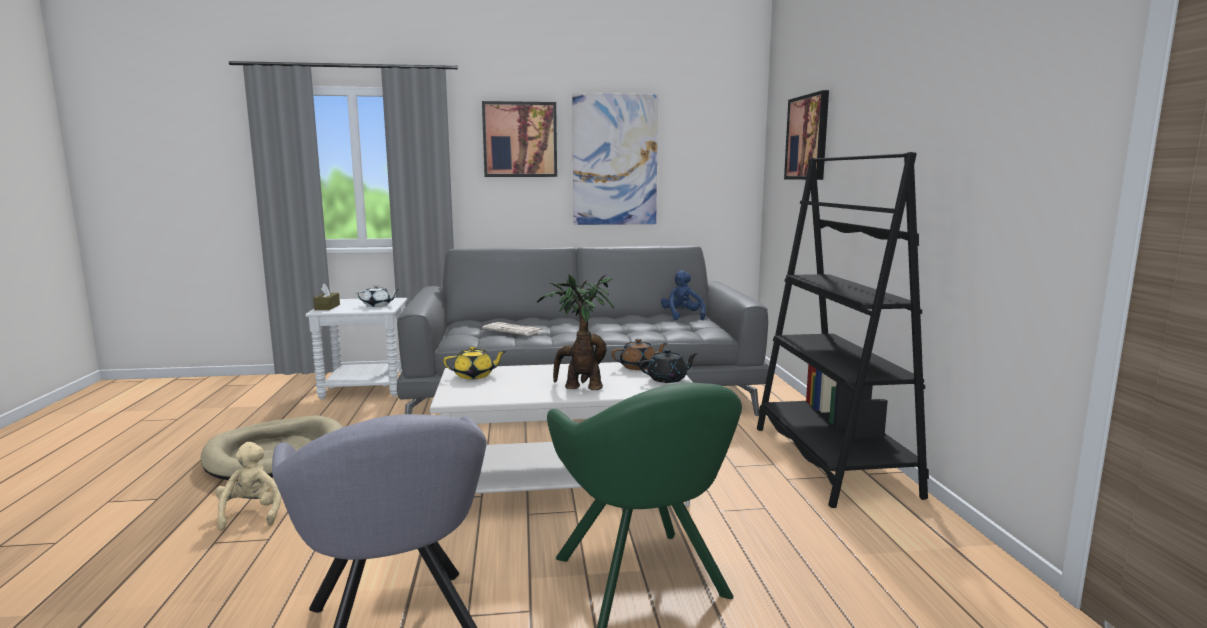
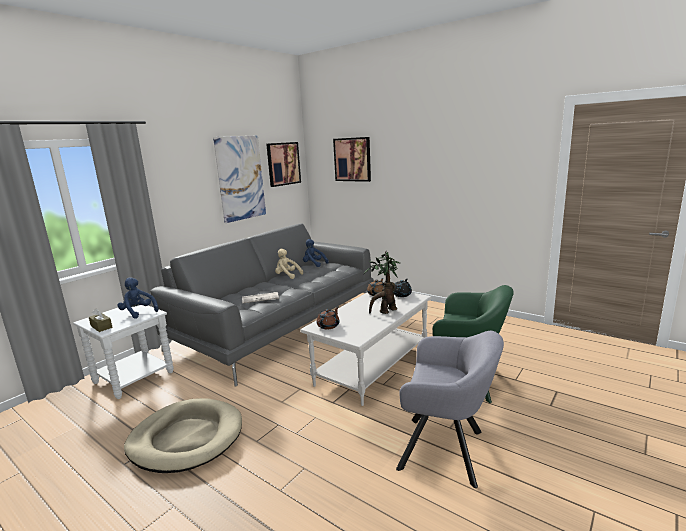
camera: 45 degrees left, 5 degrees up
(251, 513) = (261, 467): beige plush toy -> beige plush toy (287, 276)
(378, 305) = (138, 312): white teapot -> blue plush toy
(475, 376) = (328, 326): yellow teapot -> brown teapot
(520, 139) = (186, 171): picture -> picture (283, 164)
(831, 460) = (428, 310): black bookcase -> none

